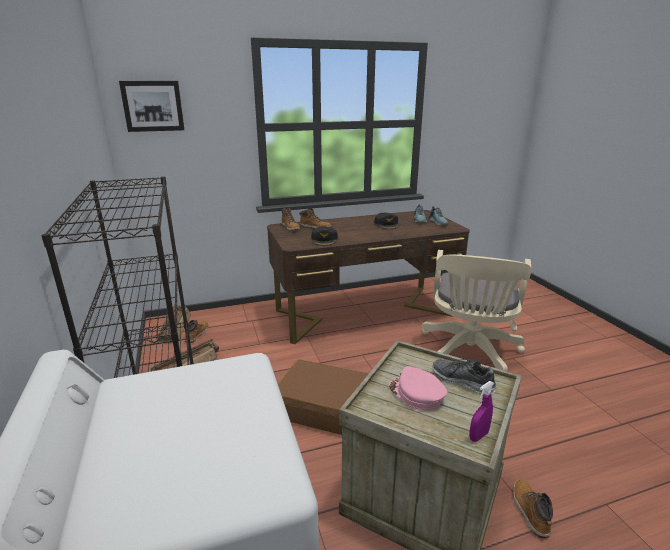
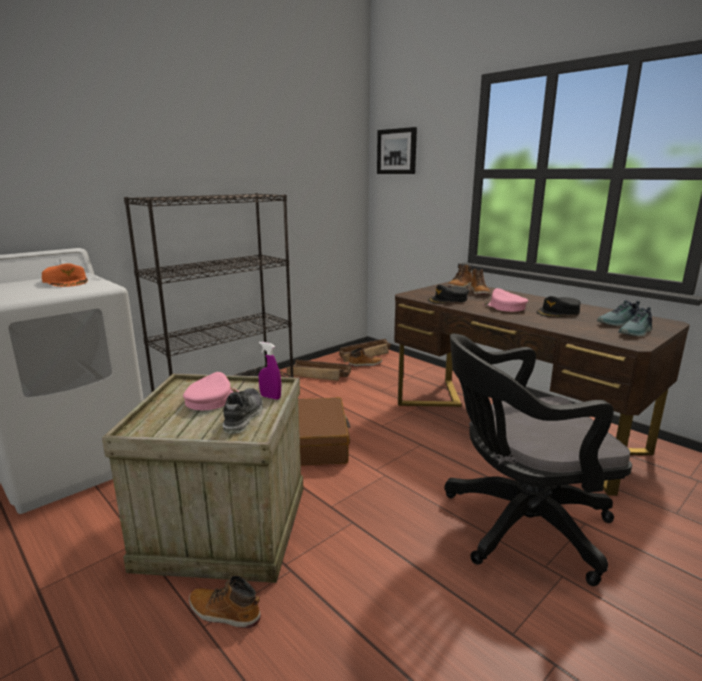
camera: 65 degrees right, 5 degrees down
(169, 400) = (66, 282): none -> orange cap
(361, 231) = (504, 307): none -> pink cap
(469, 353) = (518, 525): beige office chair -> black office chair
(478, 436) = (152, 431): purple spray bottle -> purple spray bottle (270, 397)
(529, 511) = (224, 613): boot -> boot turned 135 degrees counterclockwise

